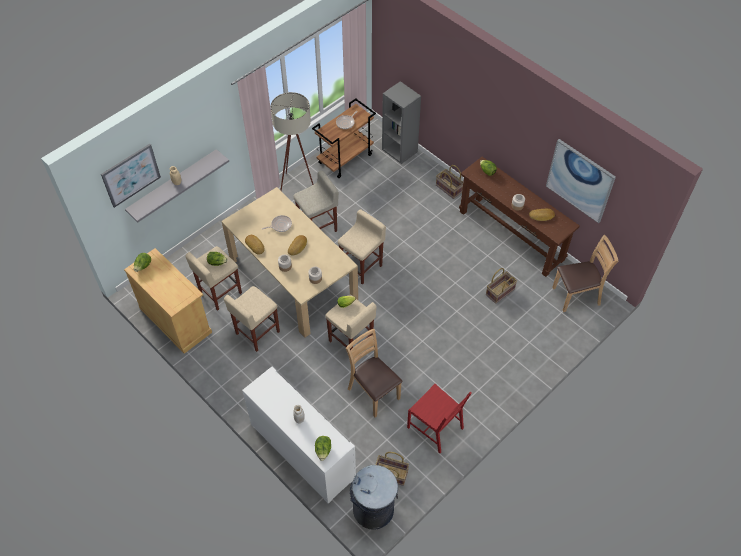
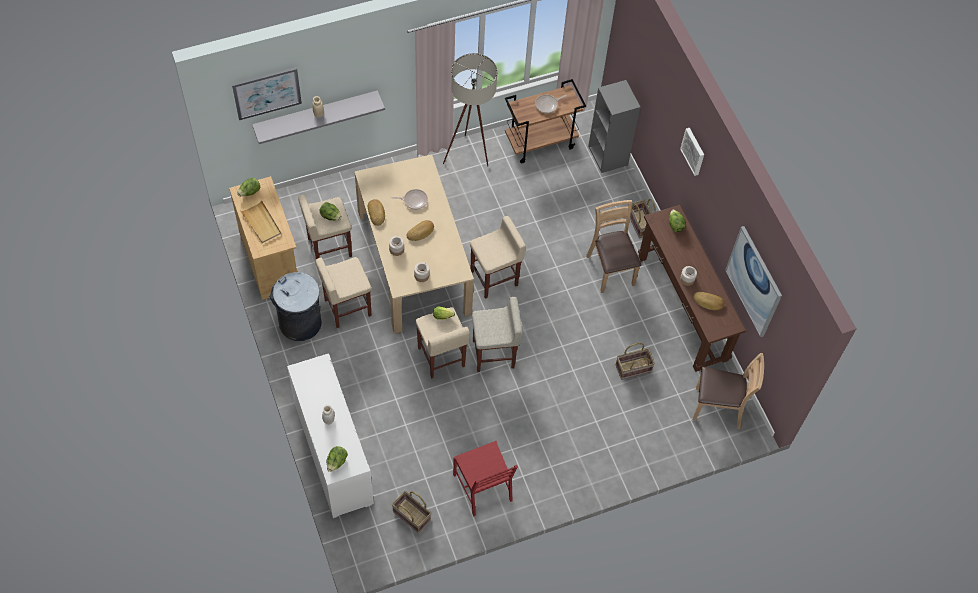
camera: 20 degrees right, 5 degrees up
(164, 286) = (261, 223): none -> beige tray
(318, 227) = (469, 213): beige stool -> beige stool (494, 354)
(373, 393) = (437, 423): brown chair -> brown chair (610, 269)
(373, 510) = (375, 544): grey trash can -> grey trash can (300, 323)
(487, 103) = (694, 151): none -> picture

